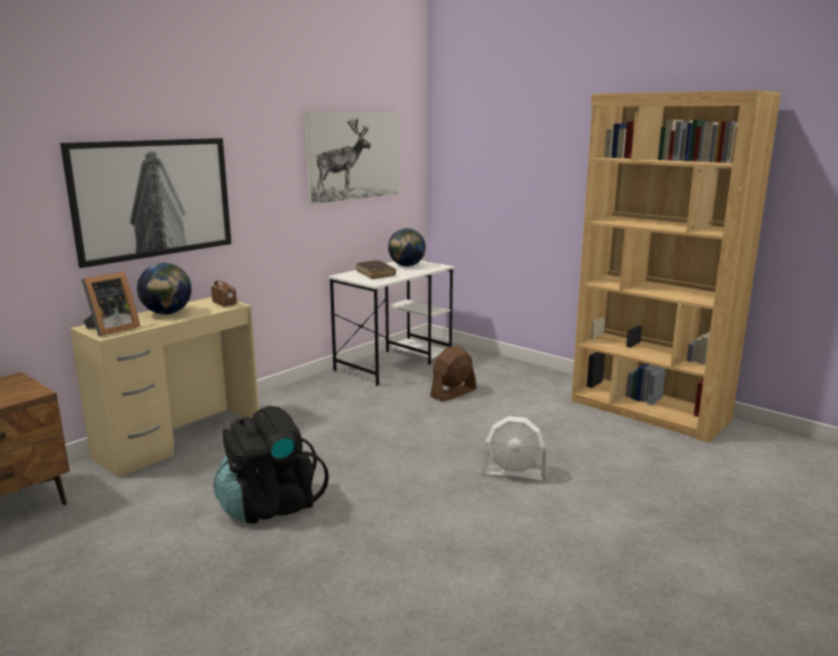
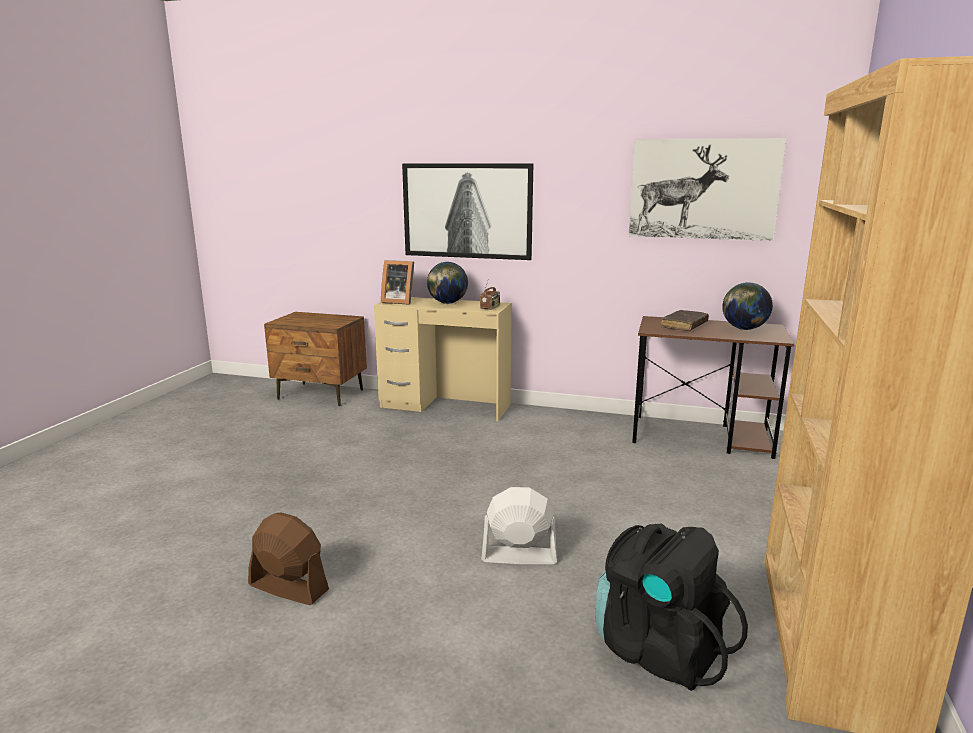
camera: 65 degrees right, 0 degrees up
(270, 505) = (376, 460): black backpack -> black backpack (658, 649)
(394, 362) = (702, 436): white desk -> brown desk
(453, 393) = (671, 482): brown fan -> brown fan (288, 587)
(514, 474) = (518, 555): white fan -> white fan turned 105 degrees clockwise

